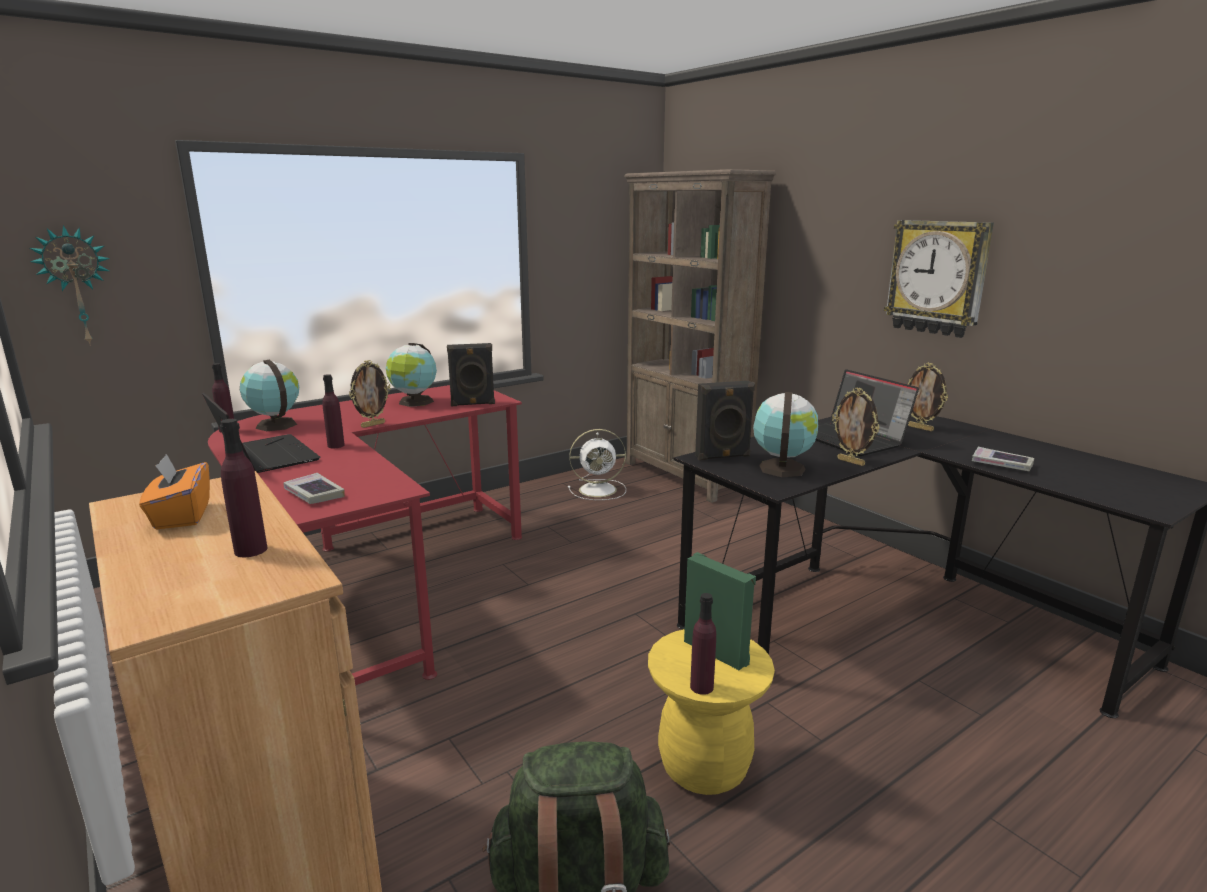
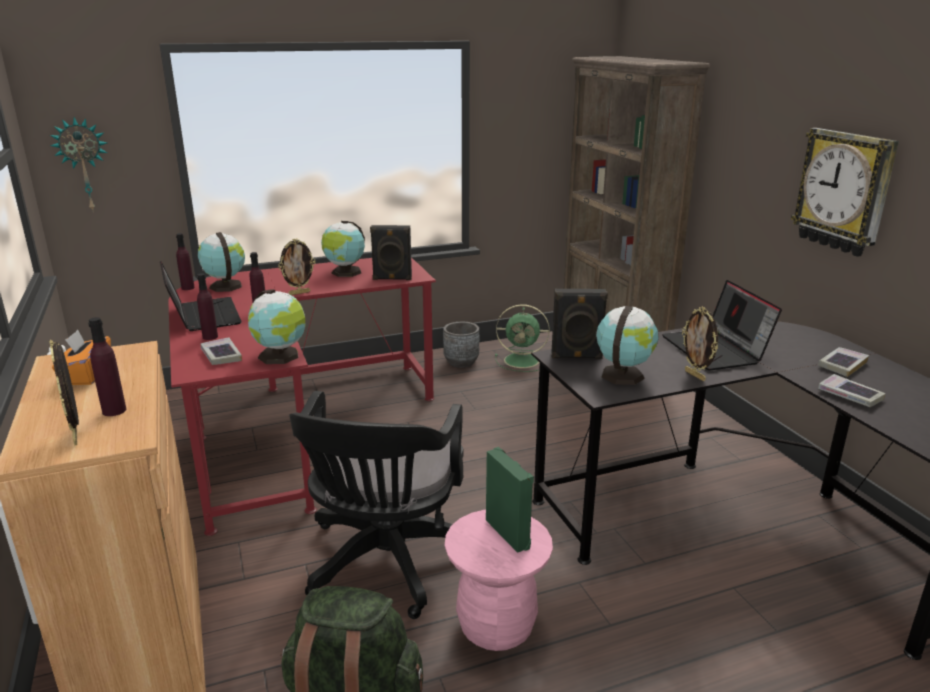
camera: 15 degrees right, 5 degrees up
(391, 487) = (280, 356): none -> globe
(535, 498) = (461, 362): none -> grey planter
(547, 721) = (386, 564): none -> black office chair
(599, 490) = (523, 361): white fan -> green fan
(701, 687) = (478, 561): purple bottle -> purple bottle (210, 337)
(704, 766) = (496, 626): yellow stool -> pink stool
(921, 428) = (799, 345): picture frame -> picture frame (77, 436)
(972, 440) = (842, 365): none -> book

